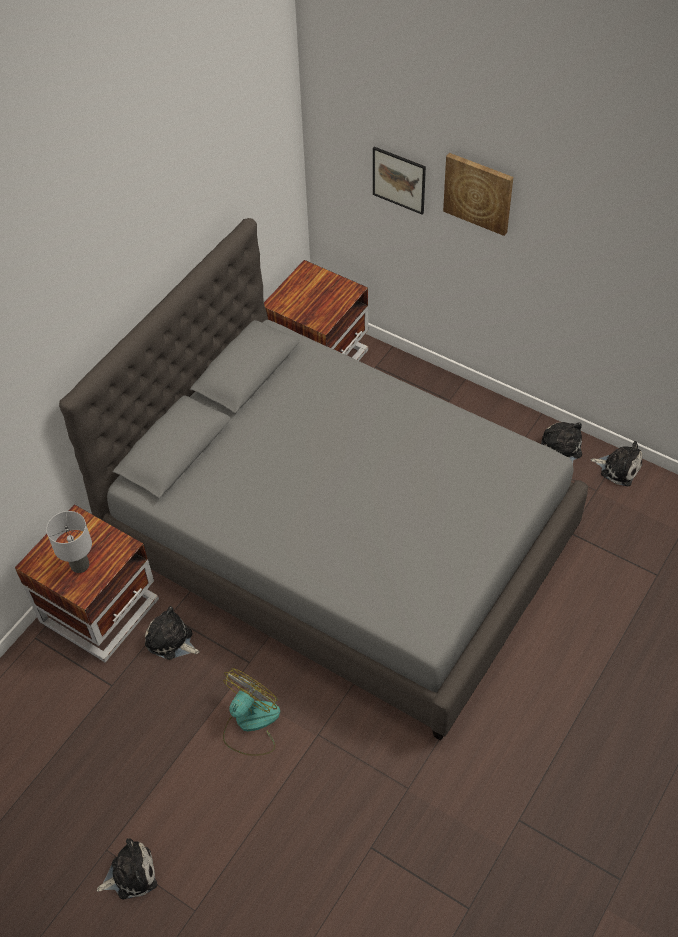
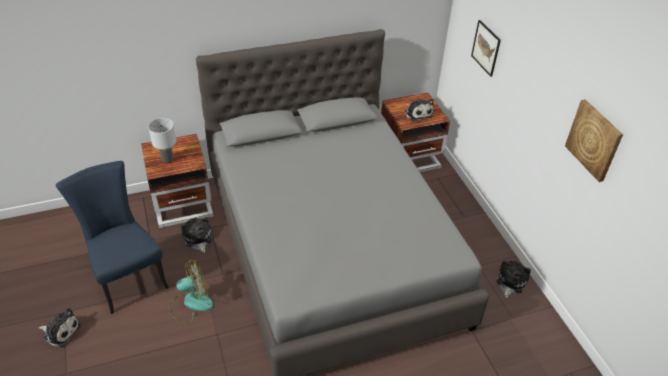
camera: 35 degrees right, 10 degrees down
(135, 750) = (127, 276): none -> blue chair
(478, 193) = (522, 66): picture -> picture (594, 140)
(618, 468) = (540, 314): plush toy -> plush toy (417, 113)

